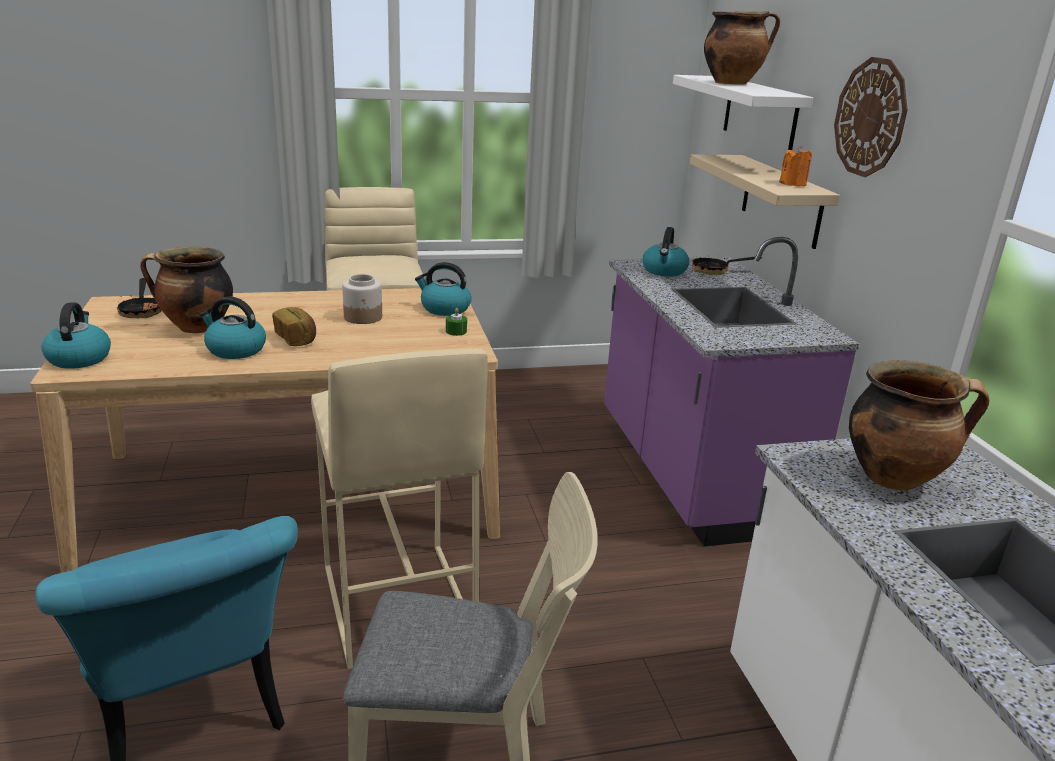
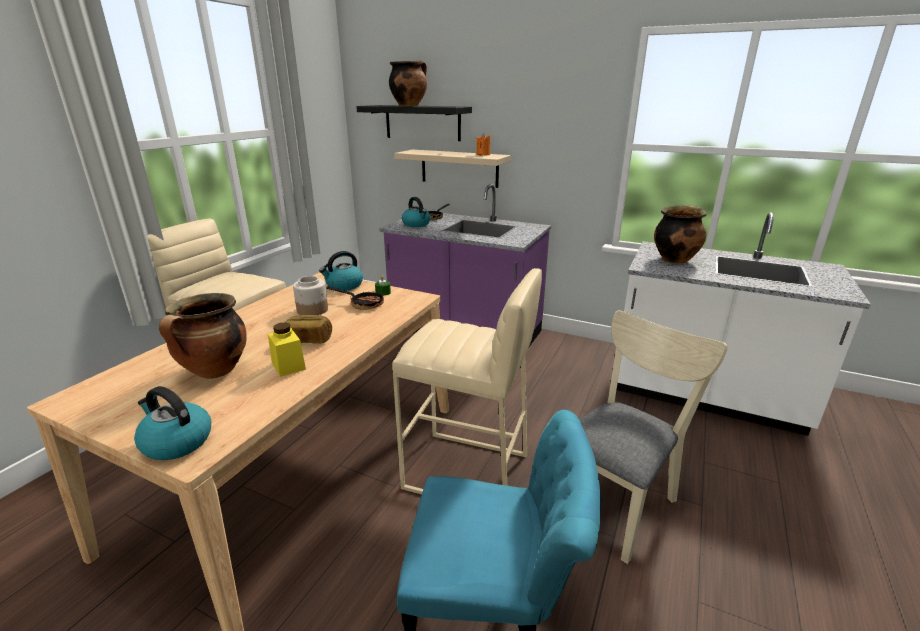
camera: 50 degrees left, 0 degrees up
(142, 310) = (124, 387): frying pan -> frying pan (362, 304)
(235, 350) = (288, 366): kettle -> yellow jar
(760, 113) = (422, 122): white shelf -> black shelf
(870, 117) = (524, 111): wall clock -> none

